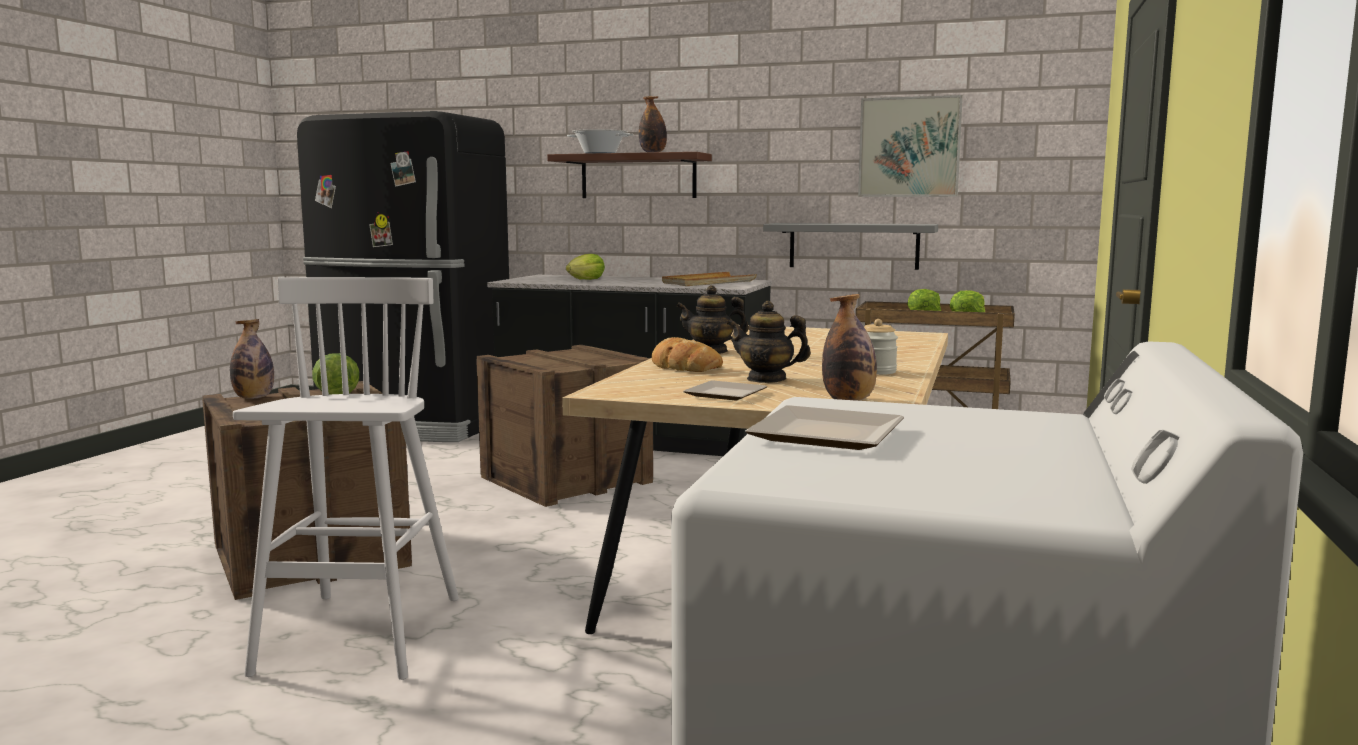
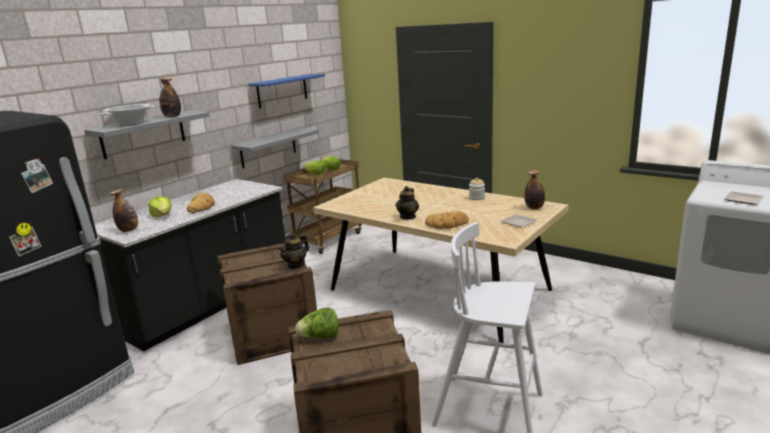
camera: 70 degrees left, 10 degrees up
(254, 398) = (310, 369): bottle -> bottle (128, 230)
(628, 282) = (202, 206): none -> bread
(638, 176) = (143, 134): brown shelf -> grey shelf
(708, 283) = (235, 190): beige tray -> none
(766, 379) = (487, 214): teapot -> teapot (296, 265)
(909, 147) = (282, 91): picture -> blue shelf

